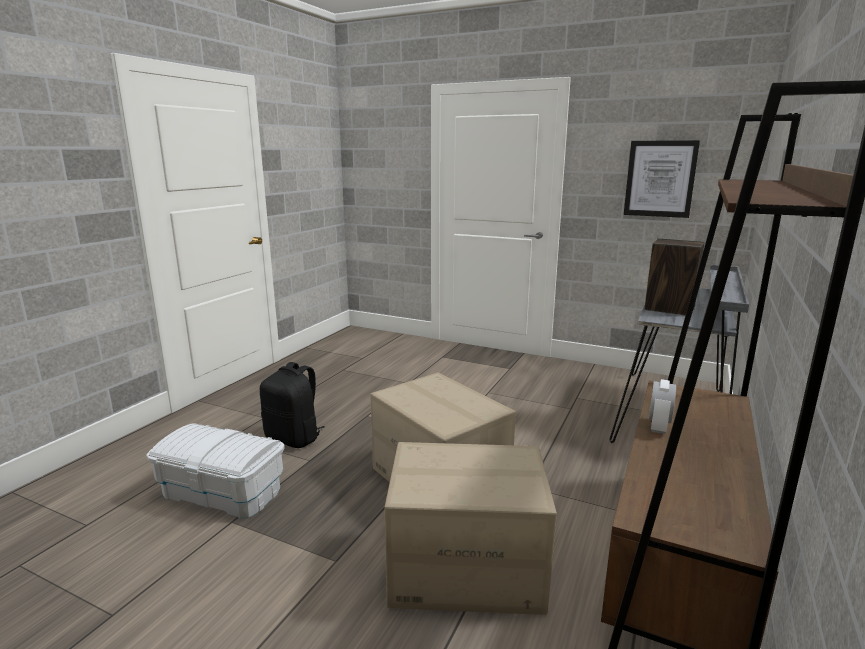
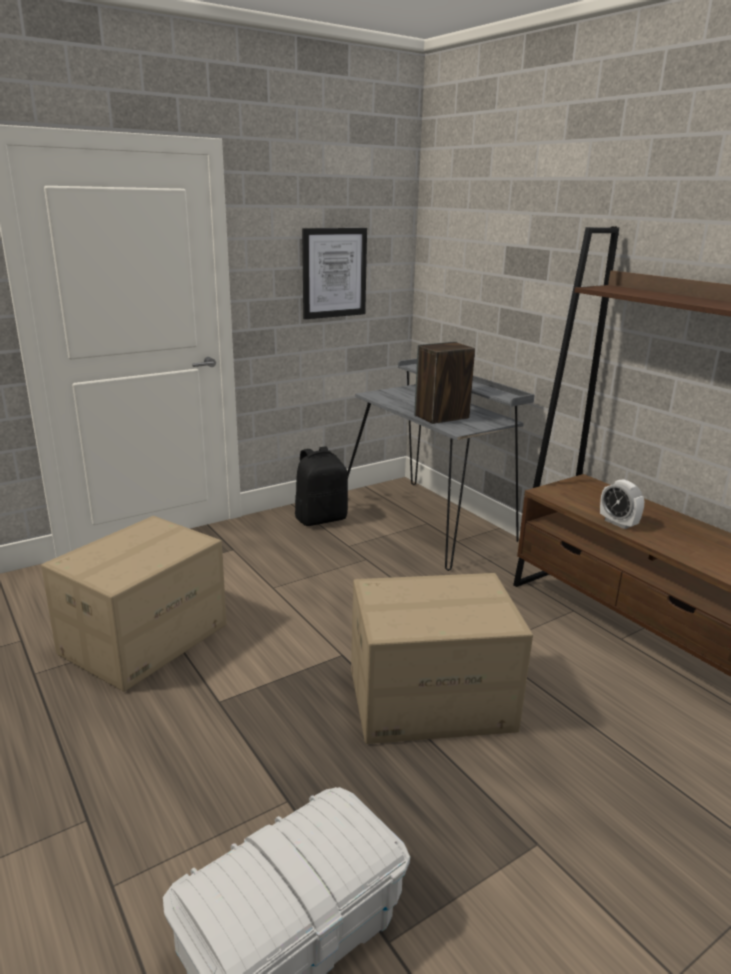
camera: 60 degrees left, 5 degrees up
(294, 438) = (203, 799): black backpack -> black backpack (321, 519)
(466, 567) = (592, 743): cardboard box -> cardboard box (144, 638)

